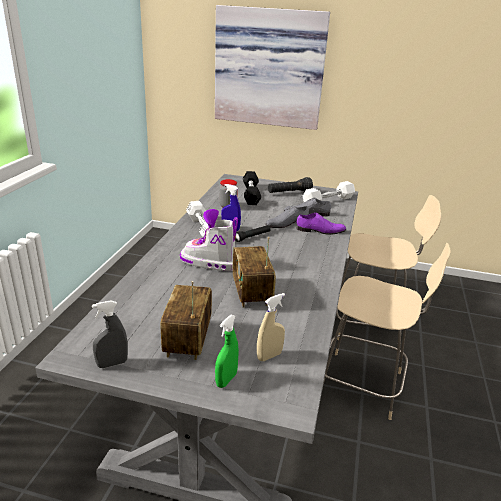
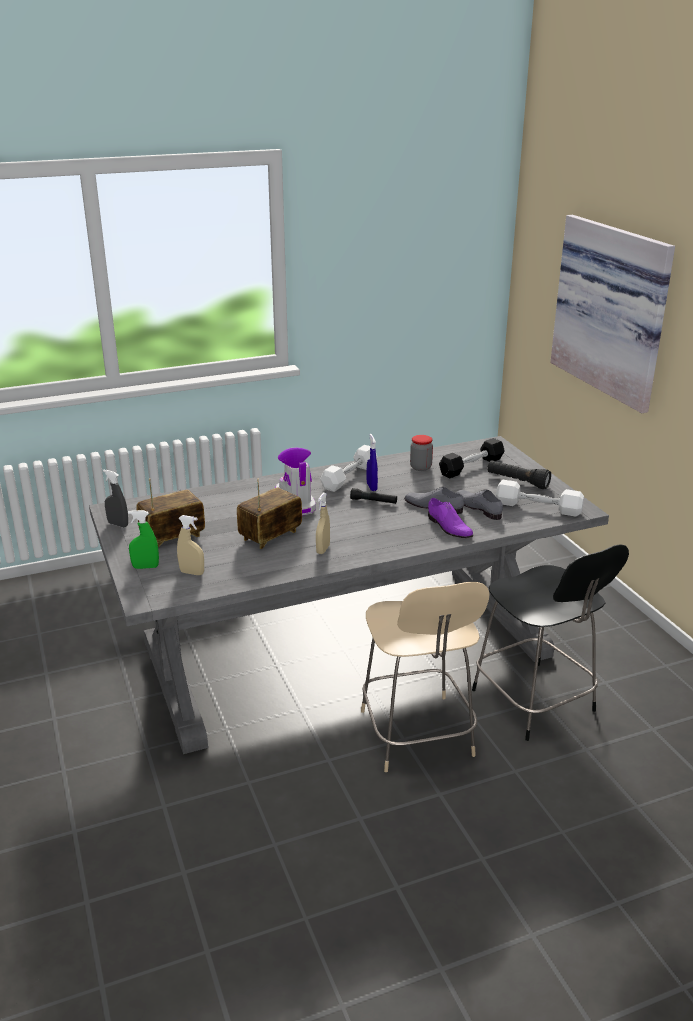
camera: 55 degrees right, 0 degrees up
(300, 281) = (323, 549): none -> beige spray bottle
(368, 325) = (535, 703): beige chair -> black chair

